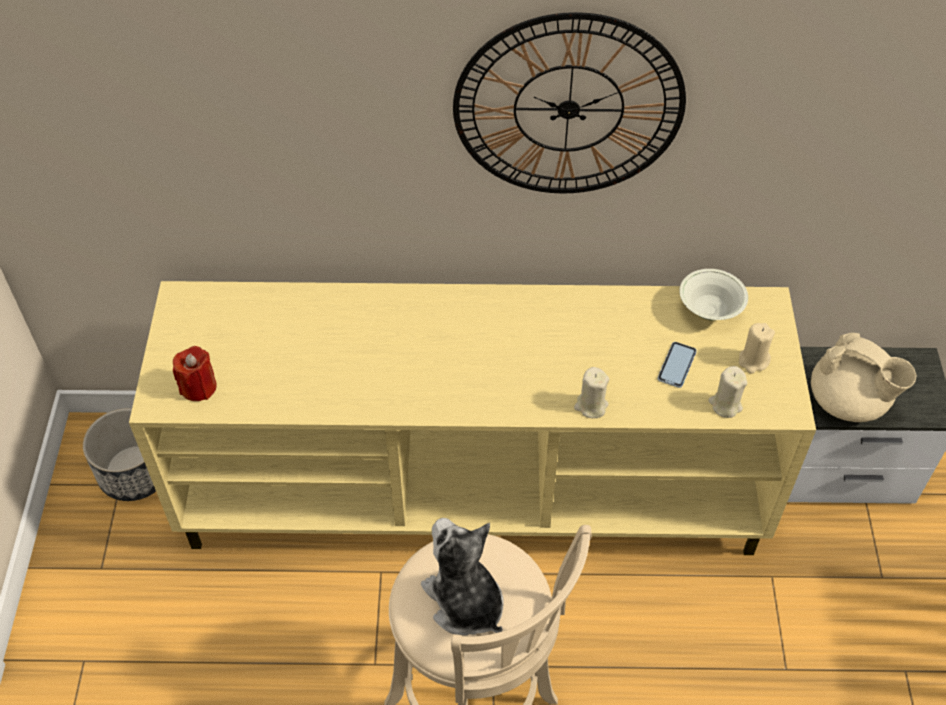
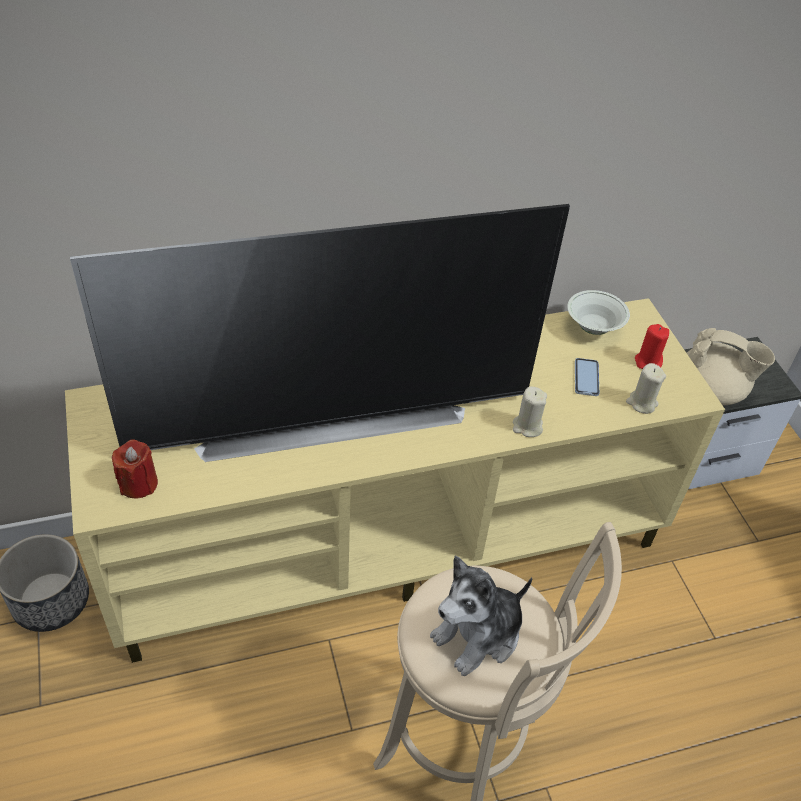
camera: 20 degrees left, 5 degrees down
(397, 355) = (329, 415): none -> television
(464, 601) = (479, 634): plush toy -> plush toy turned 75 degrees counterclockwise
(568, 108) = (471, 142): wall clock -> none
(753, 361) = (648, 362): beige candle -> red candle

